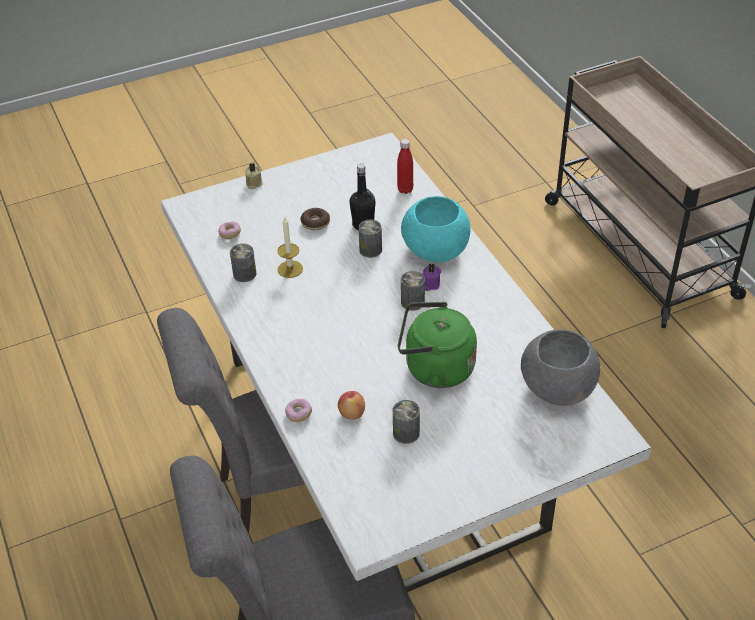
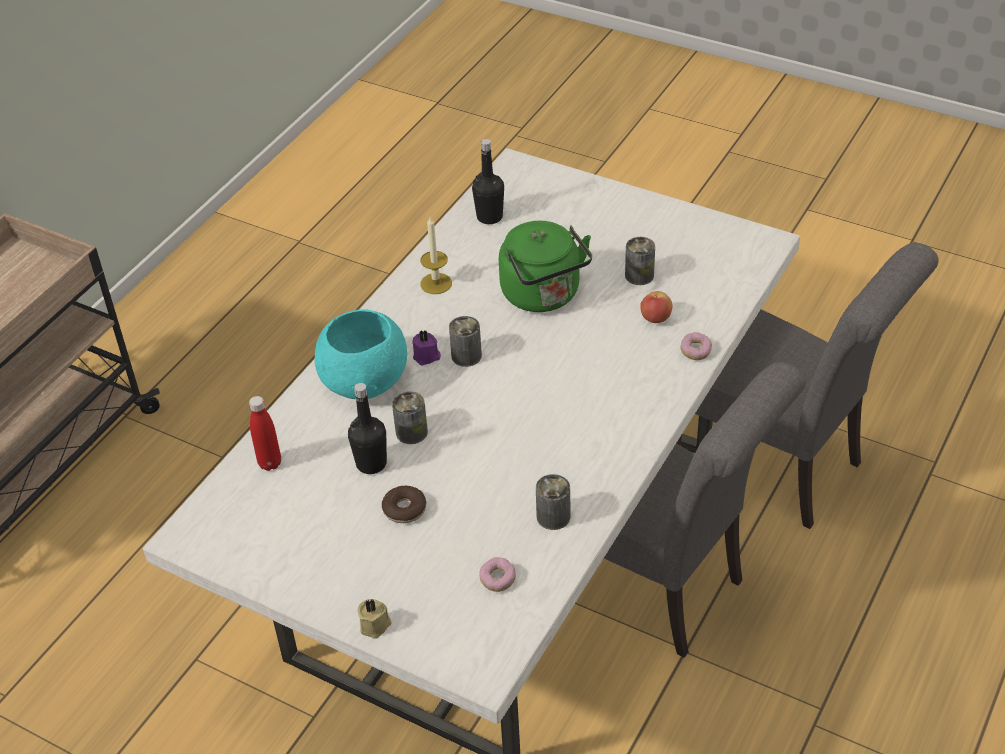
camera: 125 degrees left, 0 degrees up
(290, 269) = (507, 481): candle -> candle (436, 283)
(557, 387) = (489, 217): grey bowl -> black bottle

